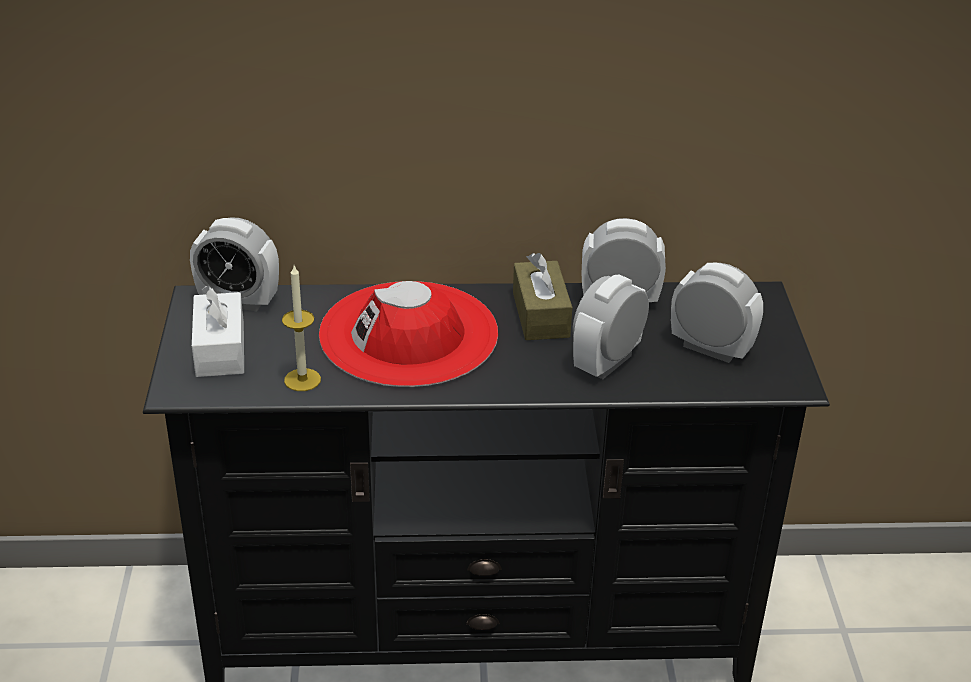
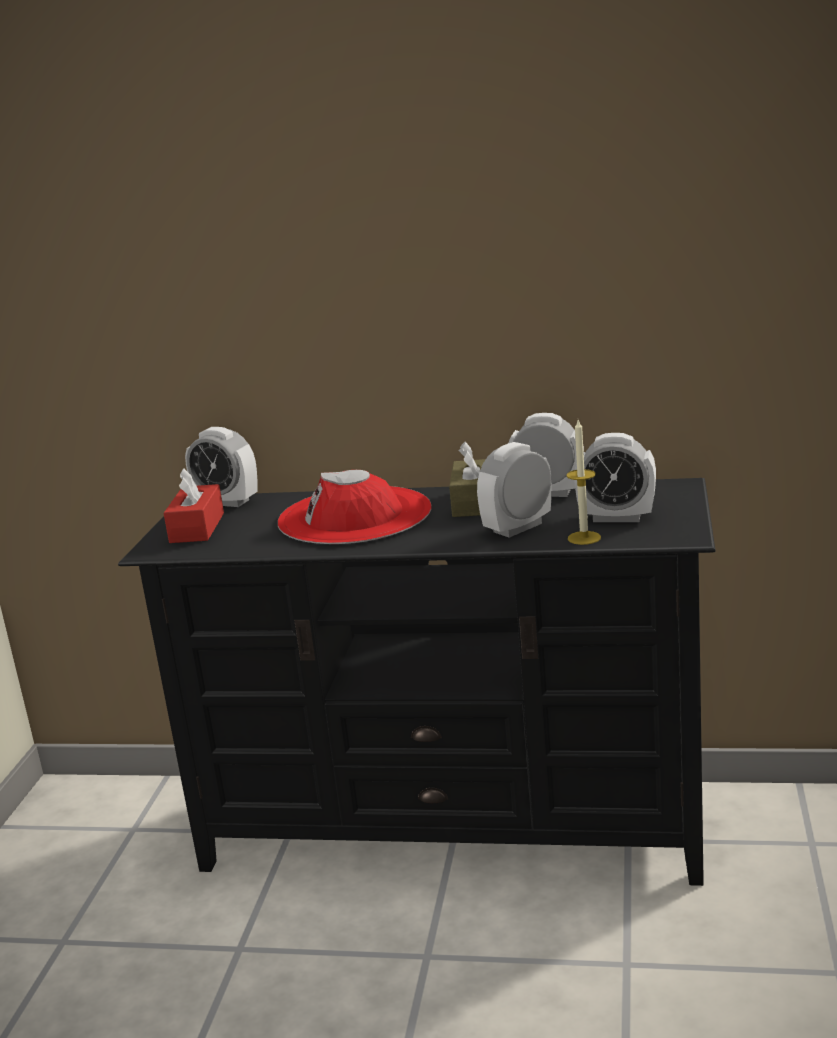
camera: 15 degrees right, 15 degrees down
(220, 349) = (197, 528): white tissue box -> red tissue box
(302, 380) = (253, 543): candle -> candle (584, 538)
(710, 348) = (616, 517): alarm clock -> alarm clock turned 150 degrees clockwise

